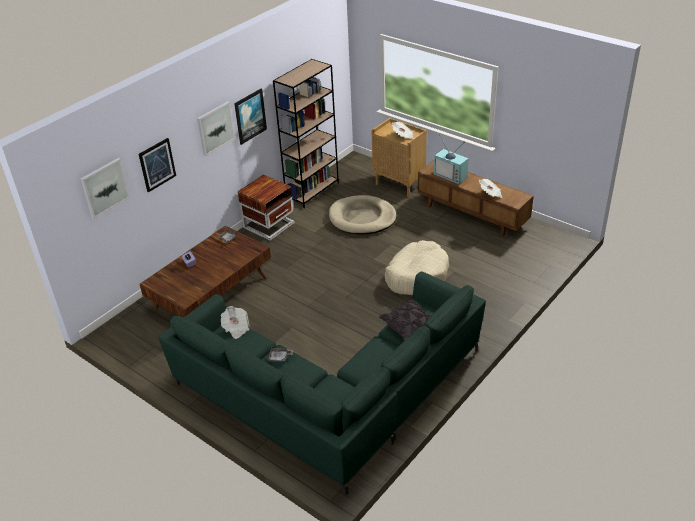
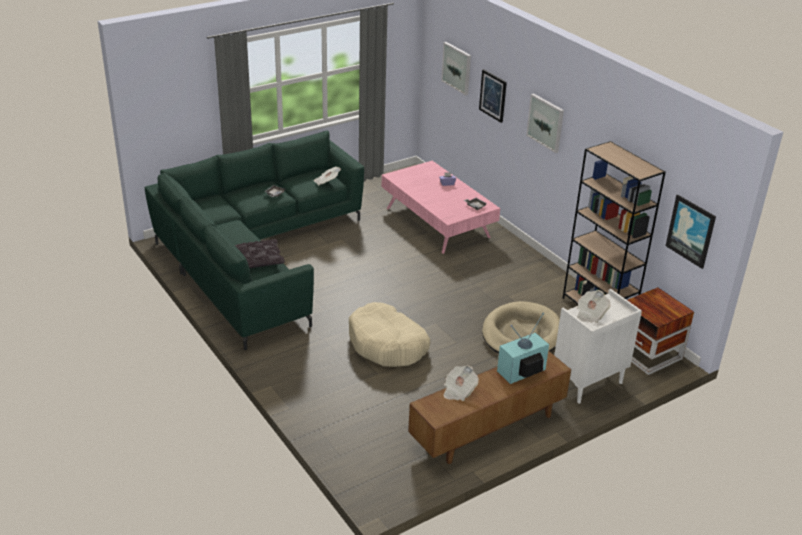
camera: 105 degrees right, 5 degrees down
(210, 293) = (438, 222): brown coffee table -> pink coffee table
(250, 116) = (580, 152): picture -> picture (691, 231)
(269, 225) = (536, 270): nightstand -> nightstand (647, 354)
(399, 185) = (588, 383): brown cabinet -> white cabinet

